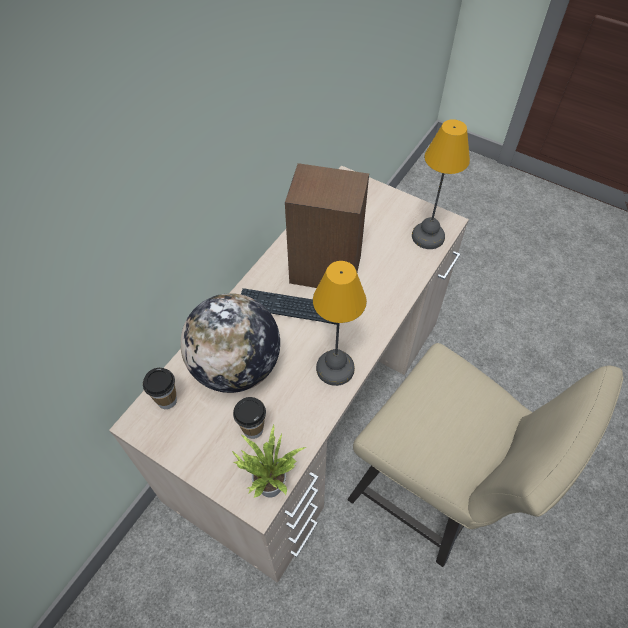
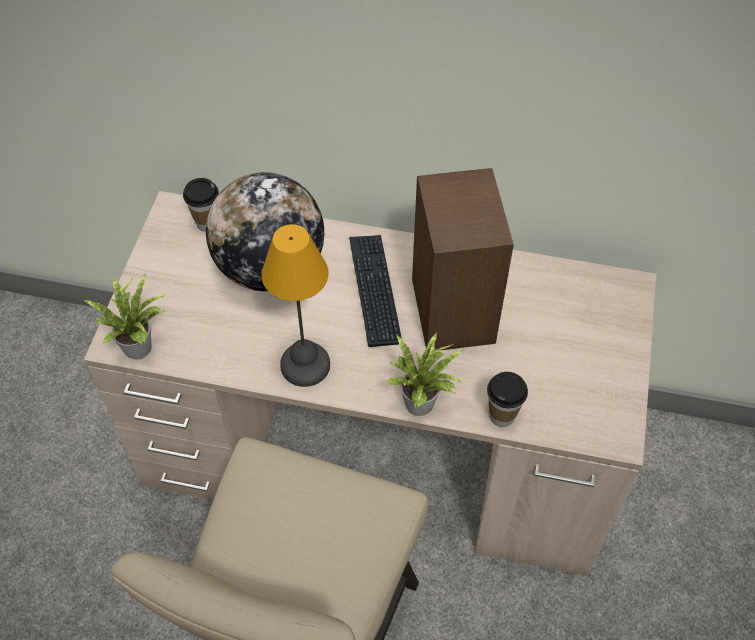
camera: 70 degrees right, 0 degrees up
(253, 429) = (197, 310): cup -> cup (501, 416)
(392, 308) = (423, 403): none -> potted plant
(428, 237) = (574, 418): table lamp -> none

